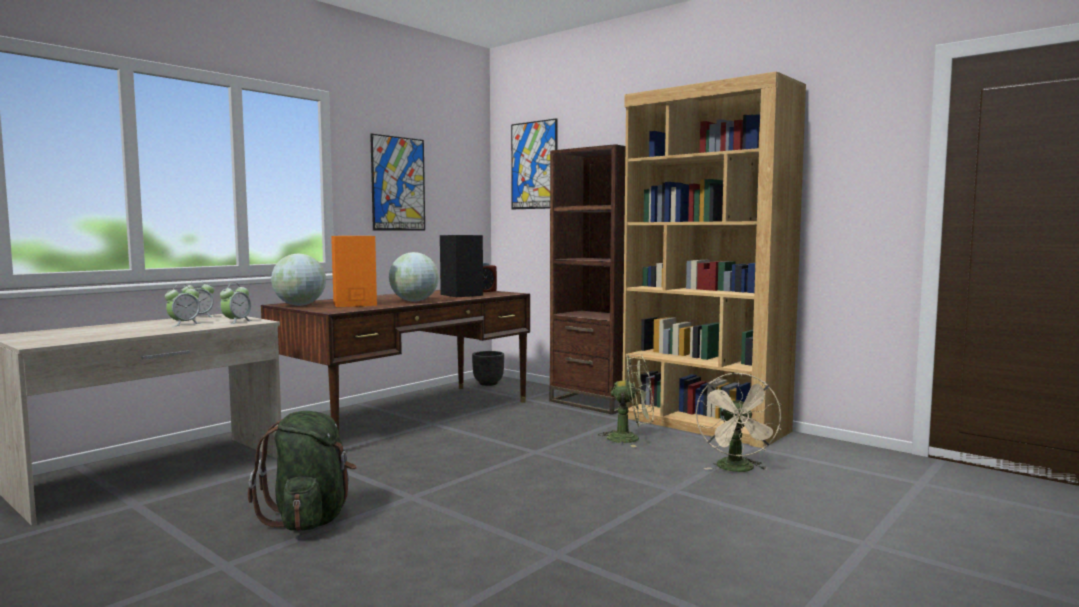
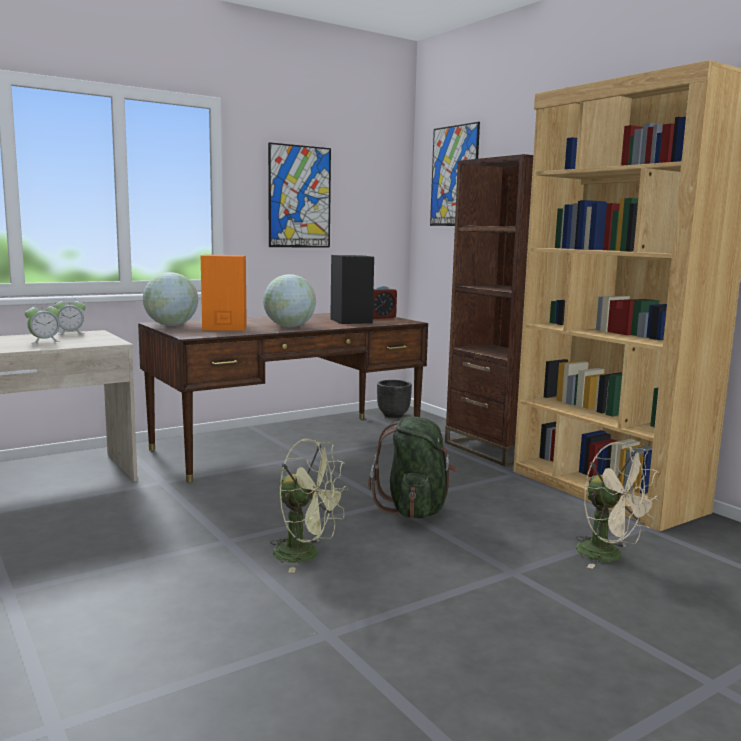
camera: 15 degrees right, 5 degrees up
(236, 321) = (94, 341): alarm clock -> none
(310, 519) = (115, 553): green backpack -> green backpack (415, 509)
(630, 438) = (505, 499): green fan -> green fan (306, 555)
(738, 469) = (609, 556): beige fan -> beige fan turned 60 degrees counterclockwise

